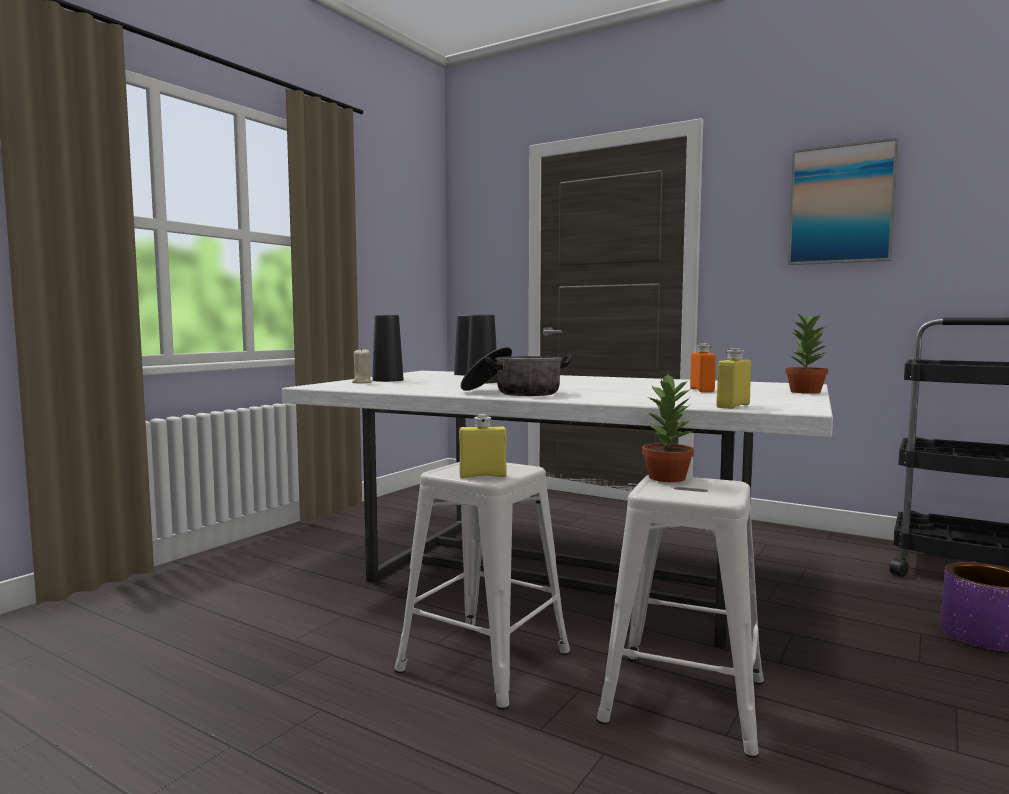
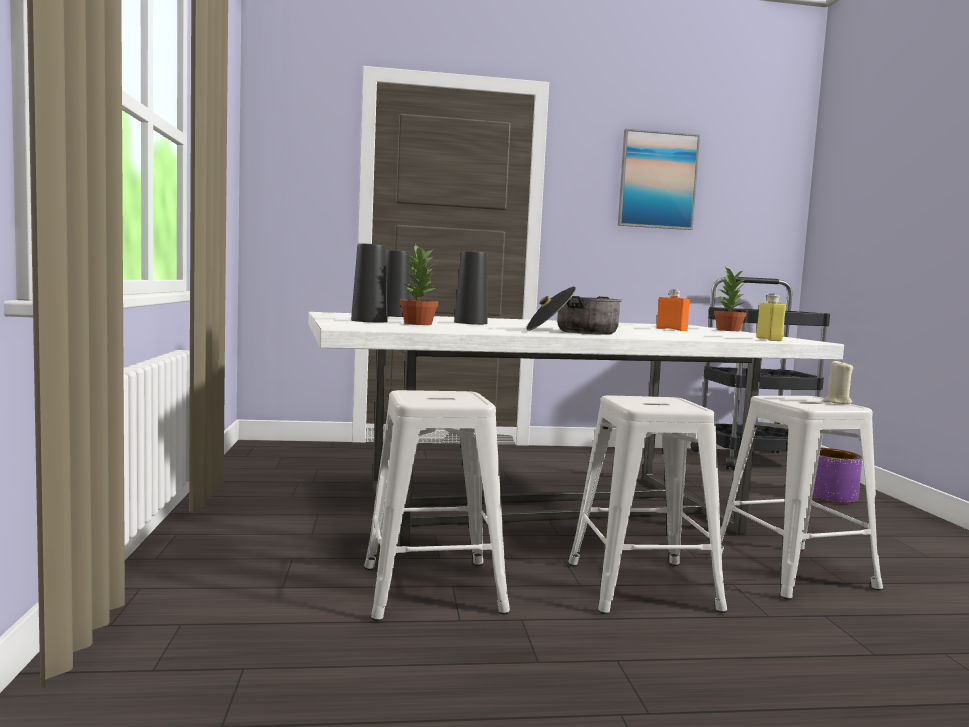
camera: 40 degrees left, 0 degrees up
(326, 613) = (432, 589): none -> white stool
(361, 382) = (366, 323): beige candle -> beige candle (837, 402)
(482, 476) = (679, 406): yellow bottle -> none
(668, 478) = (774, 397): potted plant -> potted plant (418, 324)

